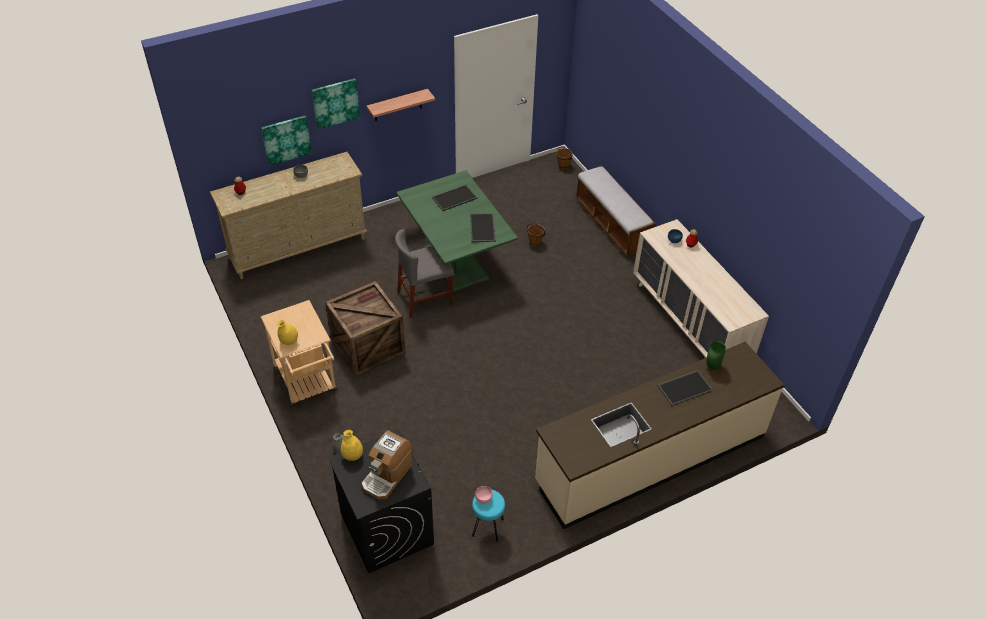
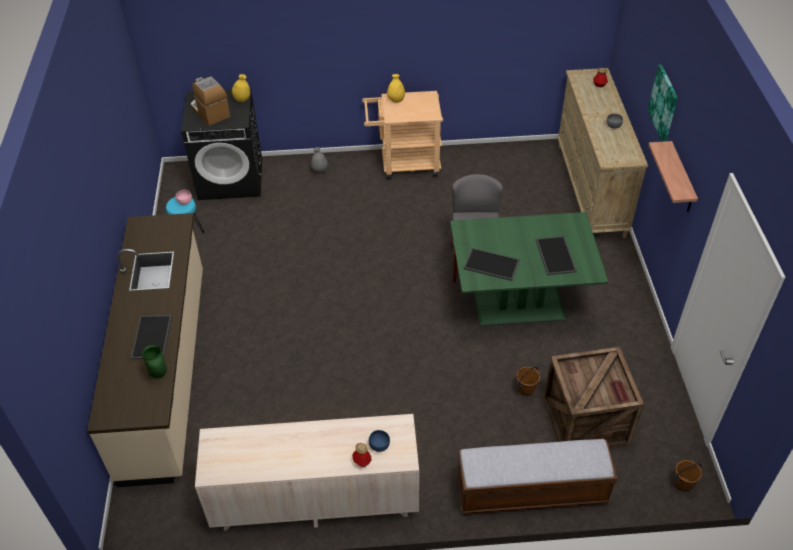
camera: 115 degrees right, 0 degrees up
(286, 139) = (640, 91): picture -> none
(368, 345) = (430, 210): crate -> crate (587, 421)

